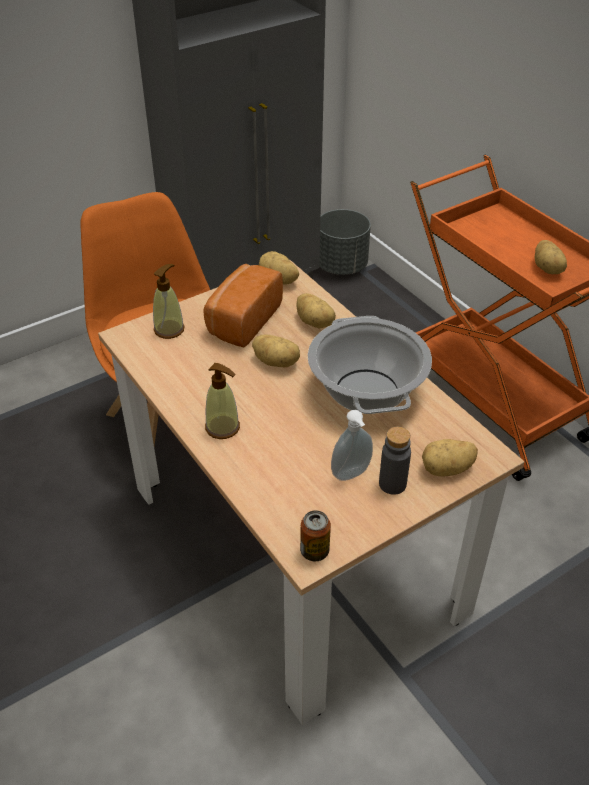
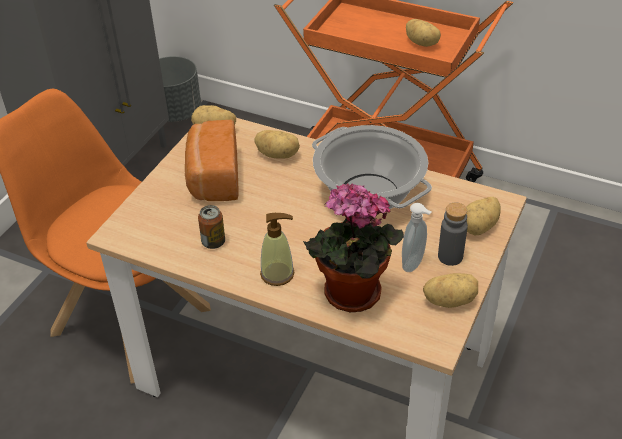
camera: 30 degrees left, 0 degrees up
(169, 329) = (153, 211): soap dispenser -> none
(267, 477) = (350, 297): none -> potted plant
(276, 362) = (274, 200): potato -> potato (449, 300)
(314, 551) = (438, 336): can -> can (213, 242)

